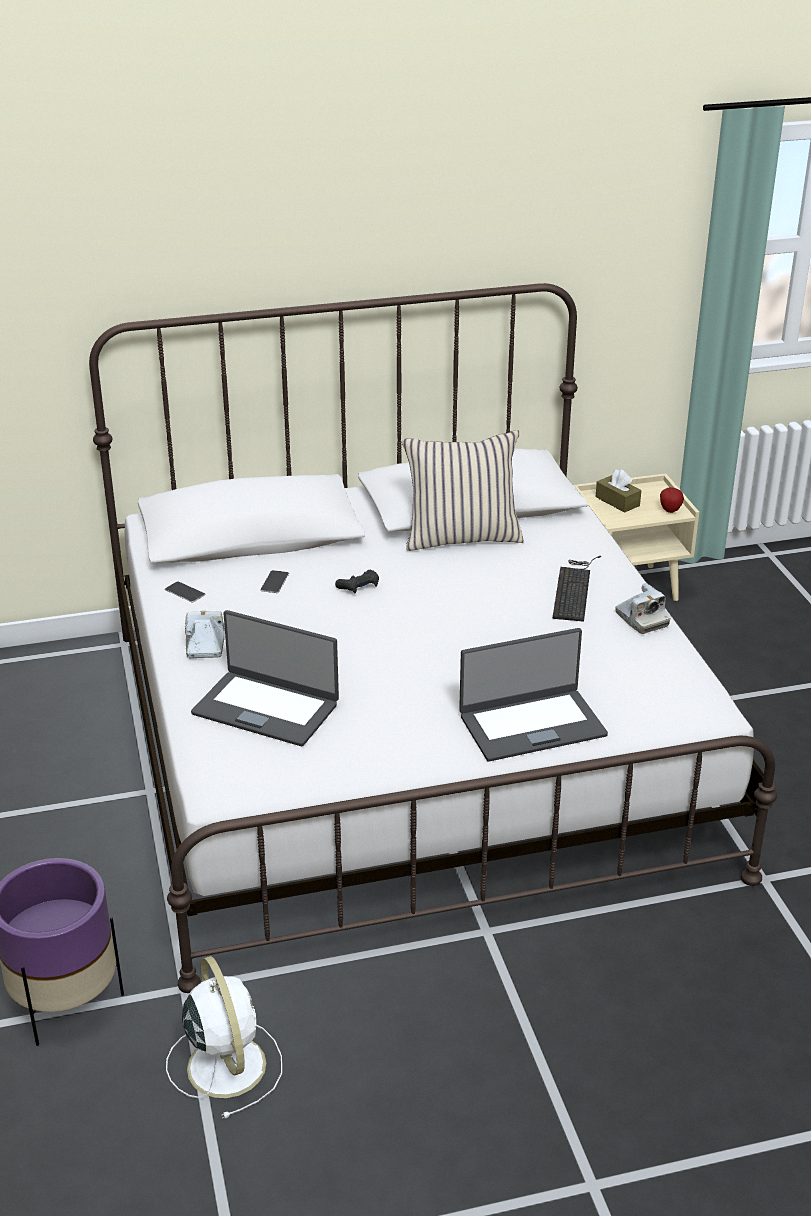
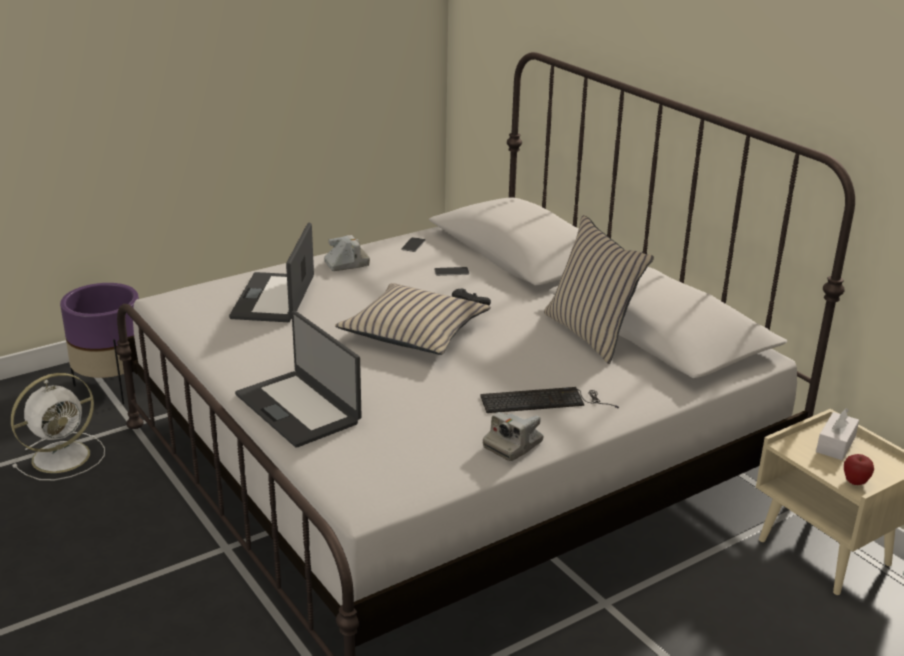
camera: 70 degrees right, 5 degrees down
(404, 630) = (414, 332): none -> beige pillow
(617, 501) = (835, 444): brown tissue box -> white tissue box

